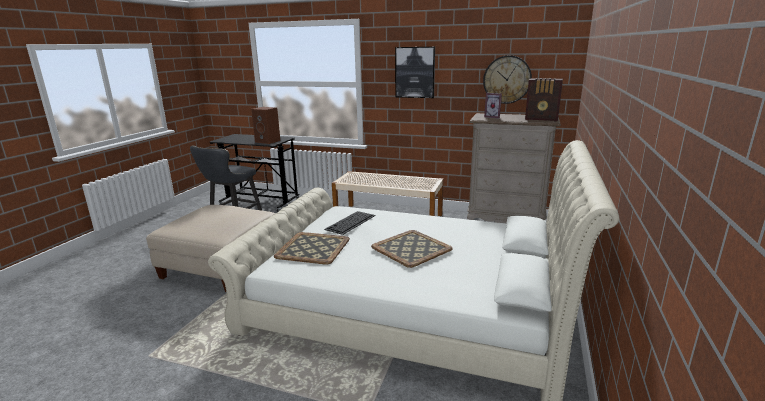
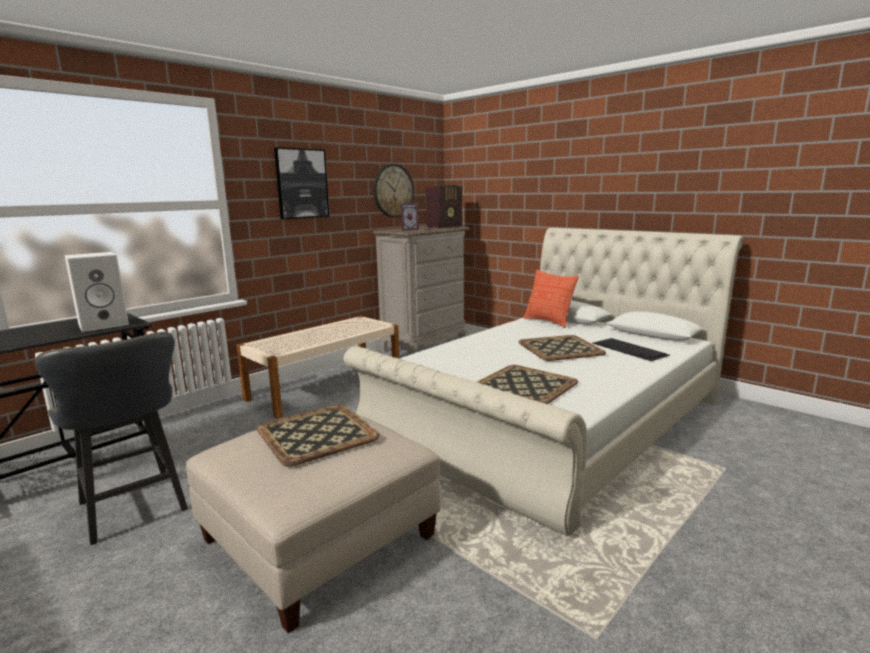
camera: 65 degrees left, 5 degrees down
(226, 216) = (315, 434): none -> tray
(268, 141) = (104, 324): brown speaker -> white speaker
(350, 222) = (466, 359): keyboard -> keyboard (630, 349)
(499, 234) = (548, 322): none -> orange pillow

